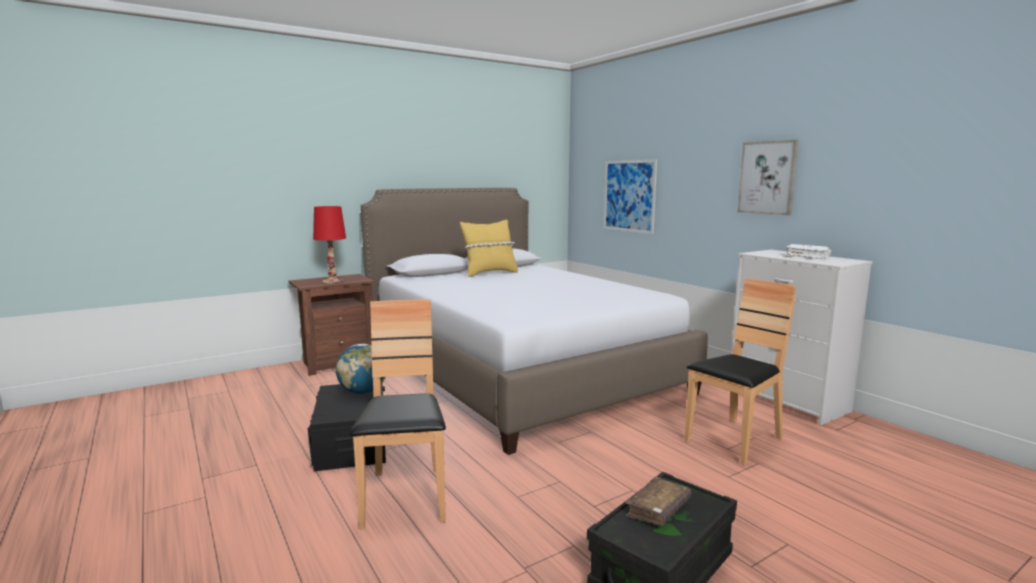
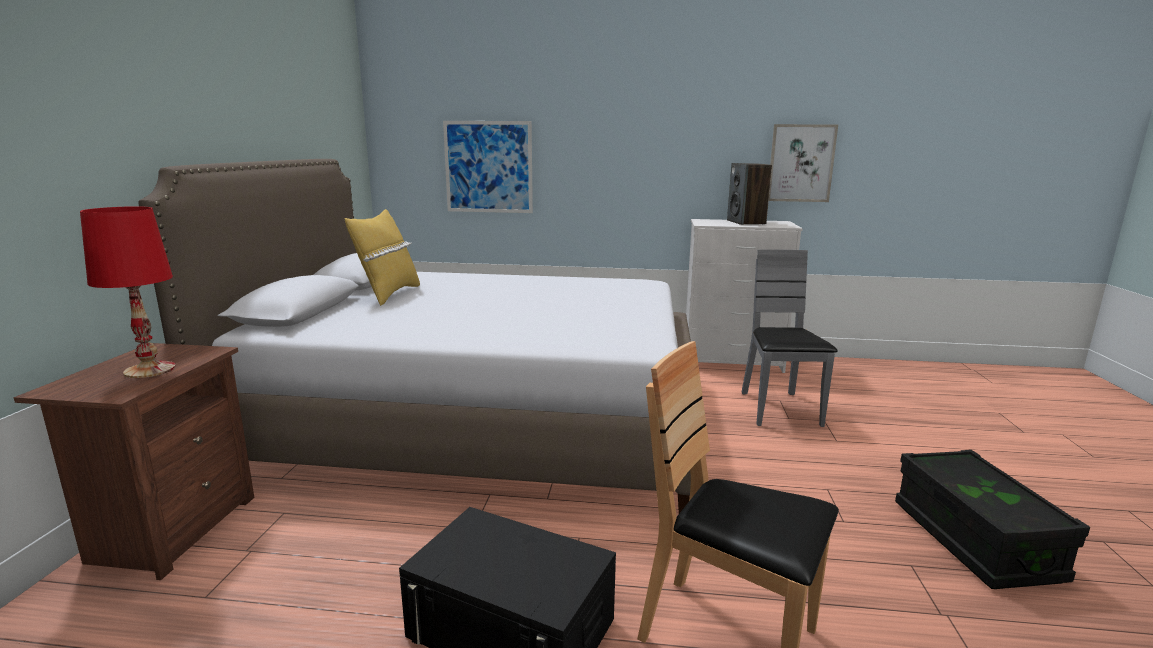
camera: 50 degrees left, 5 degrees up
(363, 392) = (494, 536): globe -> none
(658, 510) = (971, 486): brown book -> none
(734, 441) = (778, 409): brown chair -> grey chair
(767, 177) = (682, 145): picture -> picture (801, 163)
(807, 256) = (746, 222): white book -> speaker

